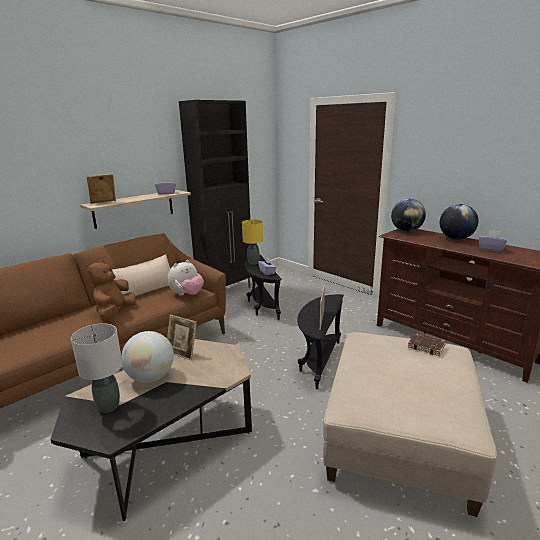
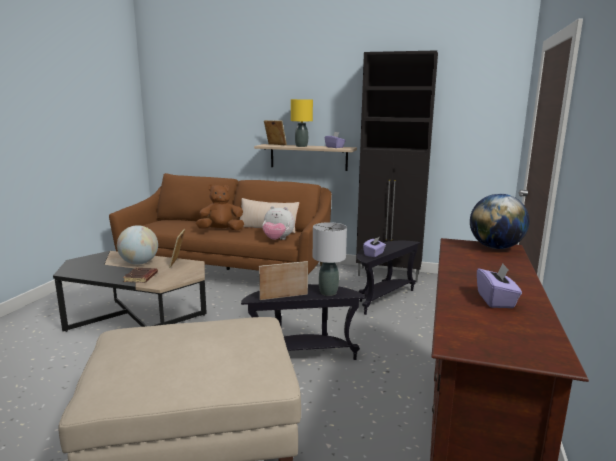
camera: 60 degrees right, 5 degrees down
(109, 406) = (101, 262): grey table lamp -> grey table lamp (328, 292)
(253, 262) = (391, 244): yellow table lamp -> yellow table lamp (301, 146)
(427, 346) = (261, 358): brown book -> brown book (141, 278)
(456, 239) = (513, 276): globe -> none

